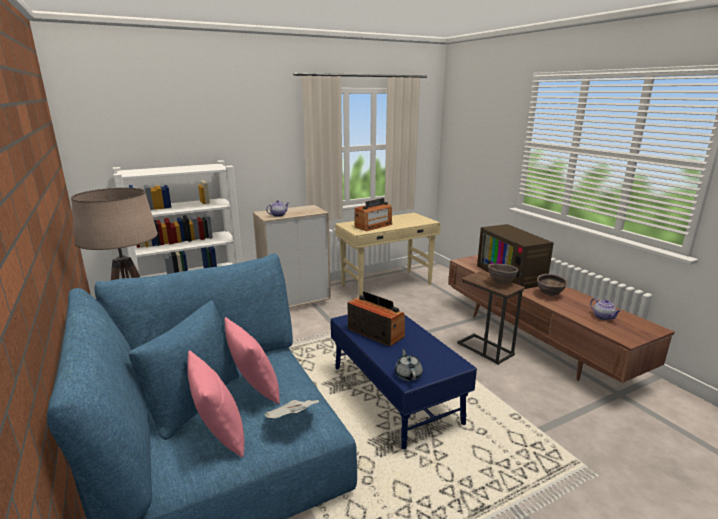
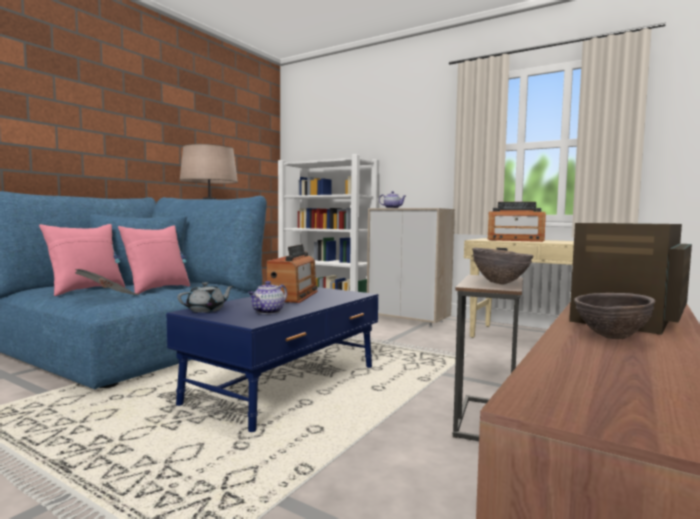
camera: 60 degrees right, 15 degrees down
(603, 317) = (617, 380): teapot -> teapot (268, 312)

